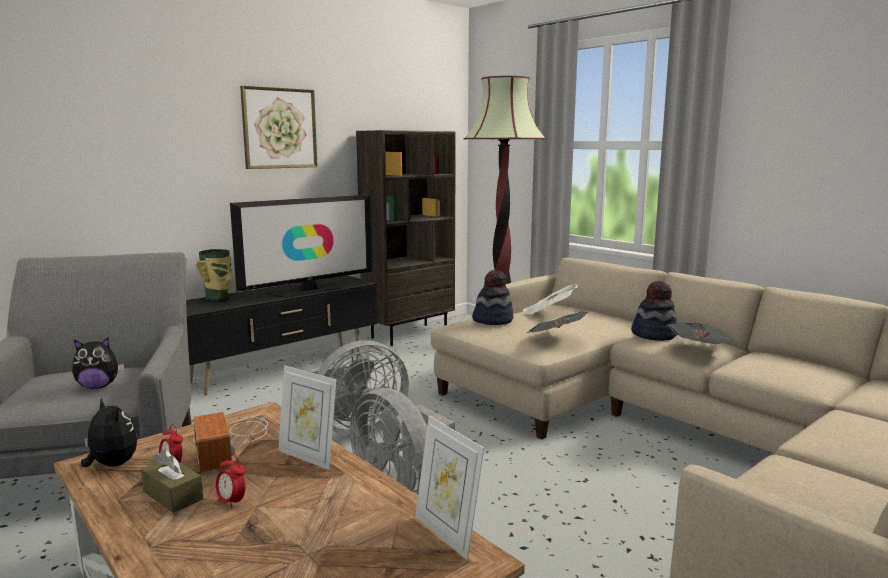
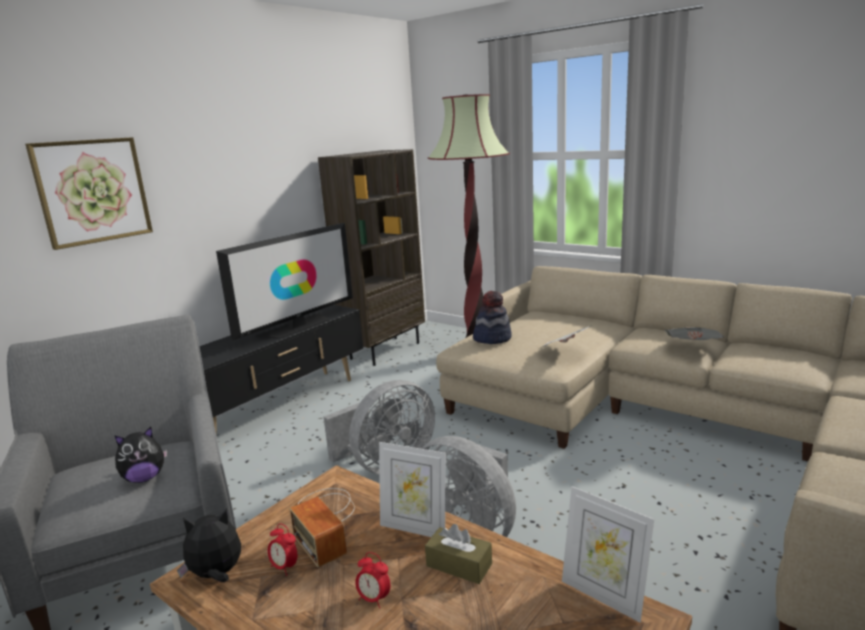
camera: 10 degrees left, 5 degrees up
(111, 465) = (216, 575): plush toy -> plush toy turned 45 degrees counterclockwise
(173, 495) = (307, 602): brown tissue box -> brown tissue box (459, 565)
(218, 299) = (211, 349): vase -> none
(279, 128) = (246, 163): picture -> picture (93, 191)
(548, 313) = (537, 324): newspaper -> none
(654, 335) = (644, 336): hat -> none

